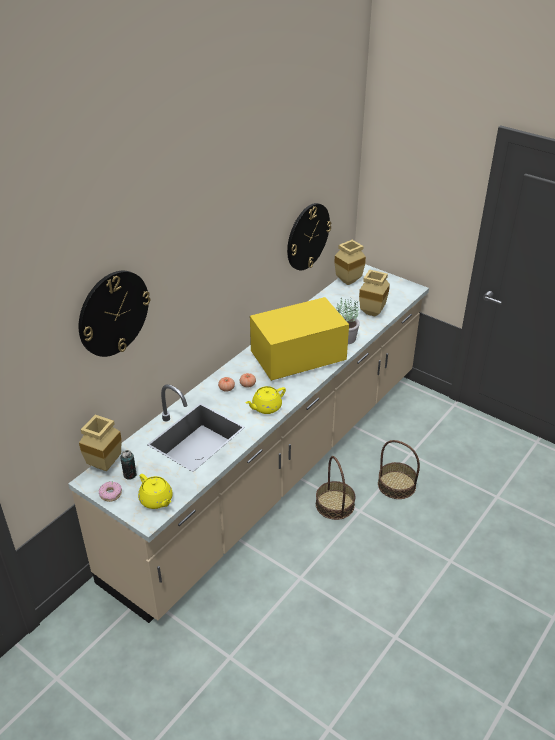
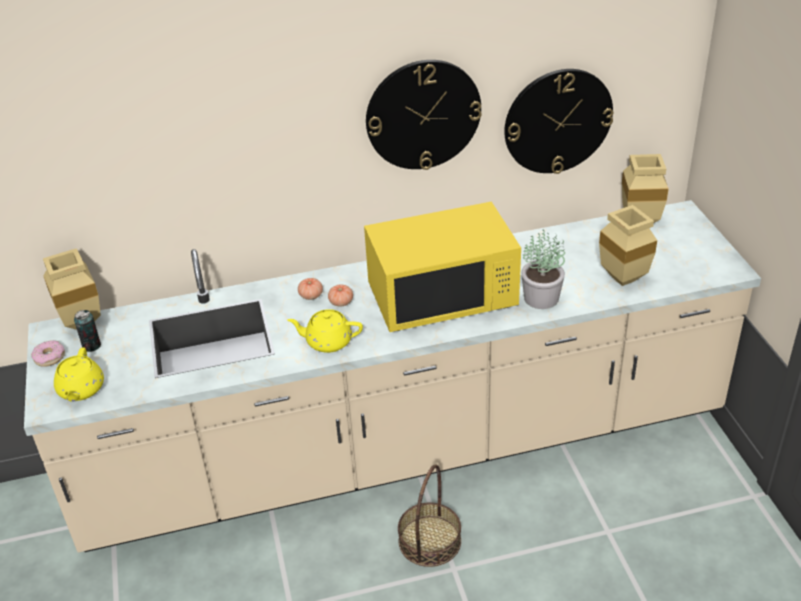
camera: 40 degrees right, 0 degrees up
(113, 313) = (112, 117): wall clock -> wall clock (423, 114)
(298, 359) = (442, 298): yellow microwave -> yellow microwave turned 150 degrees clockwise
(396, 485) = (542, 564): basket -> none

